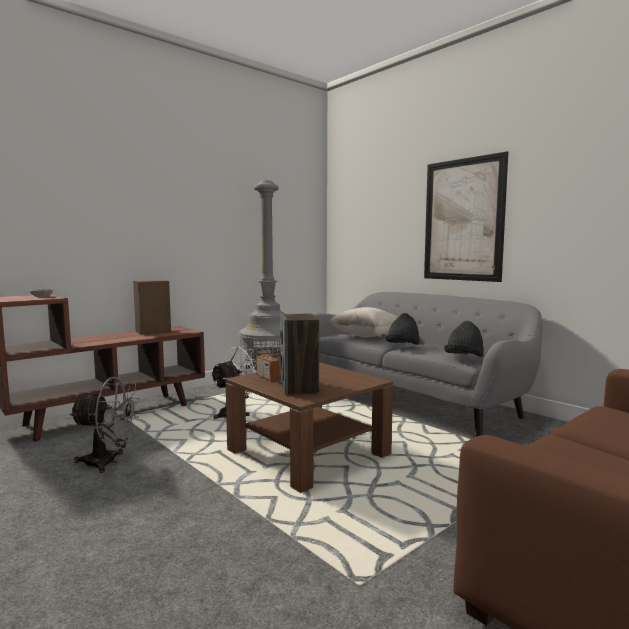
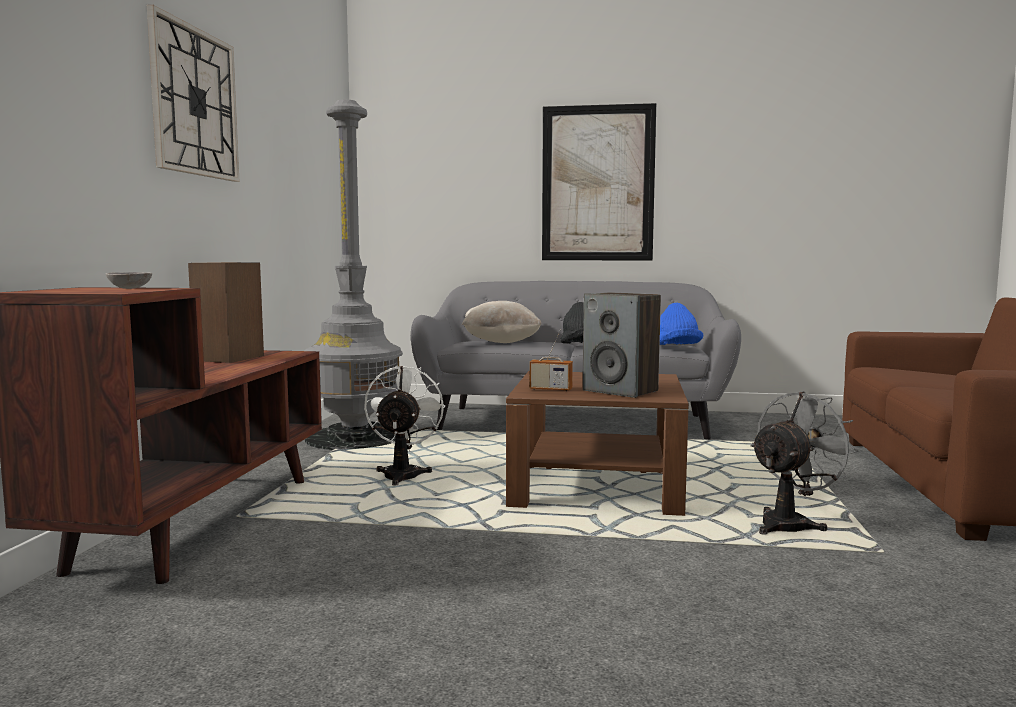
camera: 40 degrees left, 0 degrees up
(108, 462) = (386, 563): grey fan -> grey fan (791, 524)
(153, 195) = (194, 102): none -> wall clock
(464, 358) = (677, 348): black hat -> blue hat

